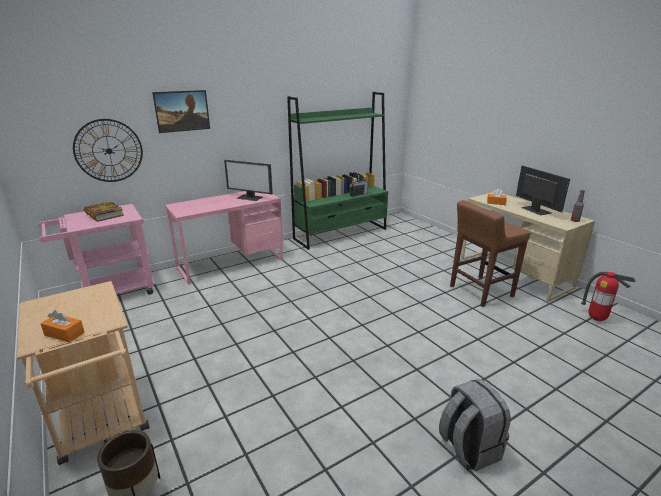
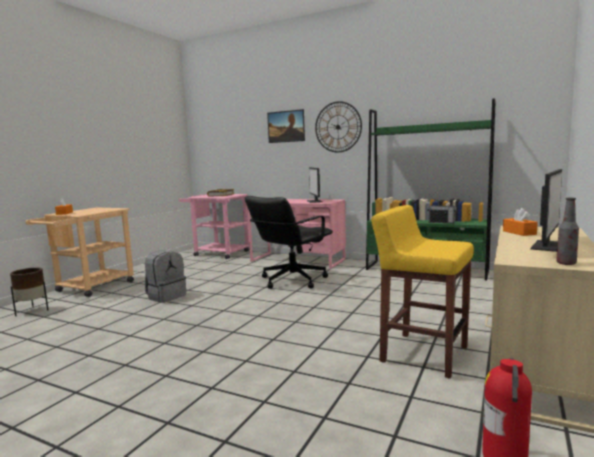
camera: 60 degrees right, 15 degrees down
(109, 151) = (239, 154): wall clock -> wall clock (338, 127)
(290, 284) = (292, 280): none -> black office chair
(468, 448) = (88, 396): grey backpack -> grey backpack (166, 296)
(480, 291) = (422, 354): brown stool -> yellow stool

